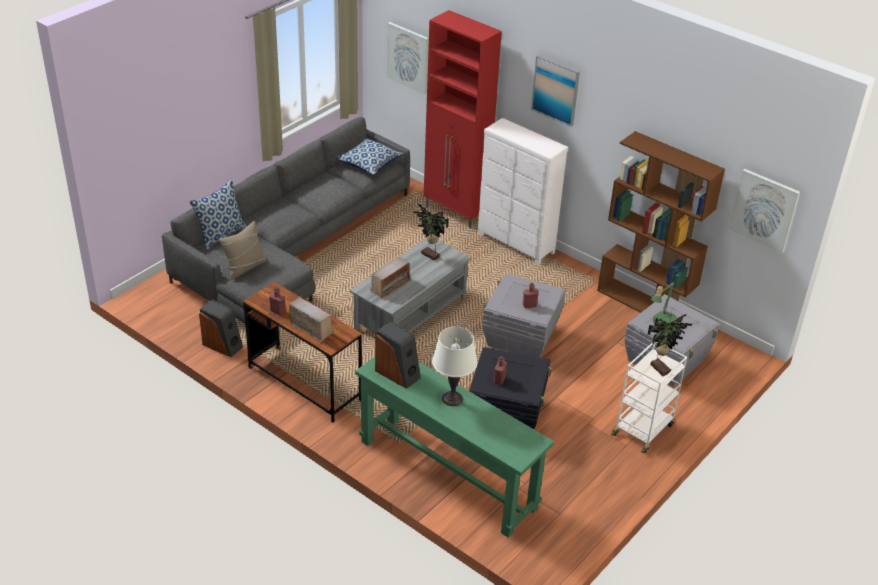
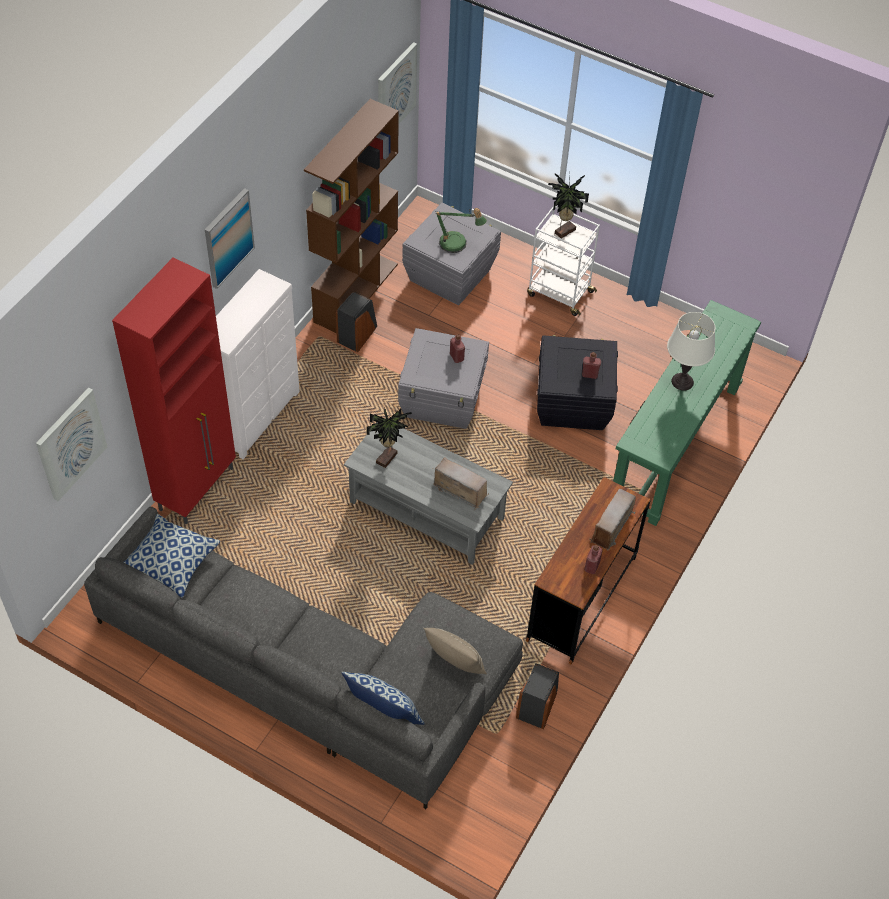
camera: 100 degrees left, 15 degrees up
(398, 373) = (661, 432): speaker -> speaker (357, 334)

